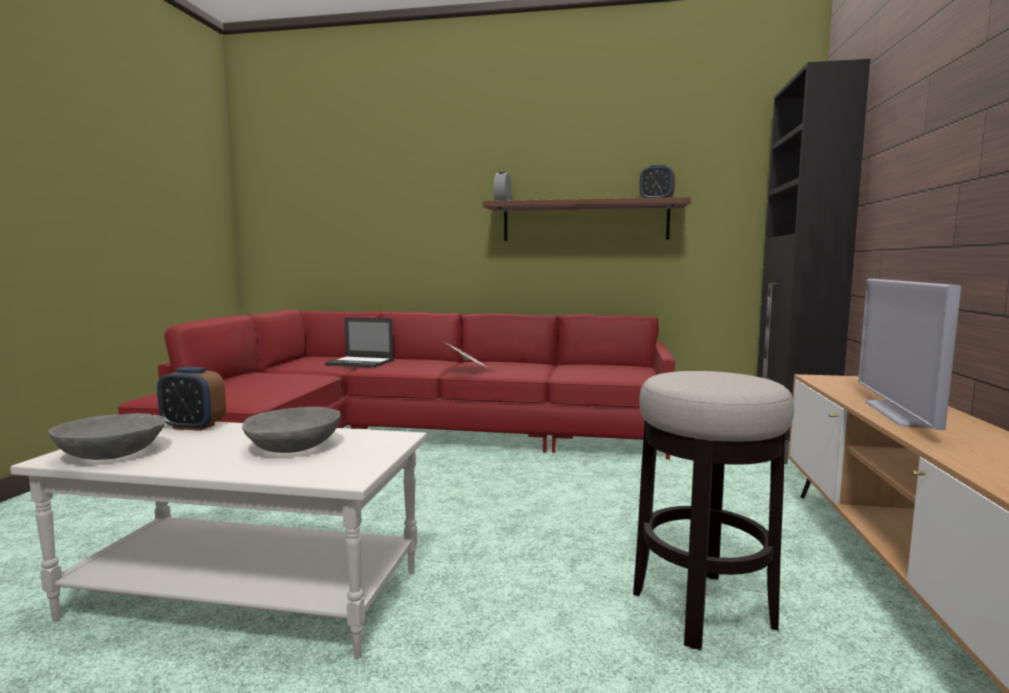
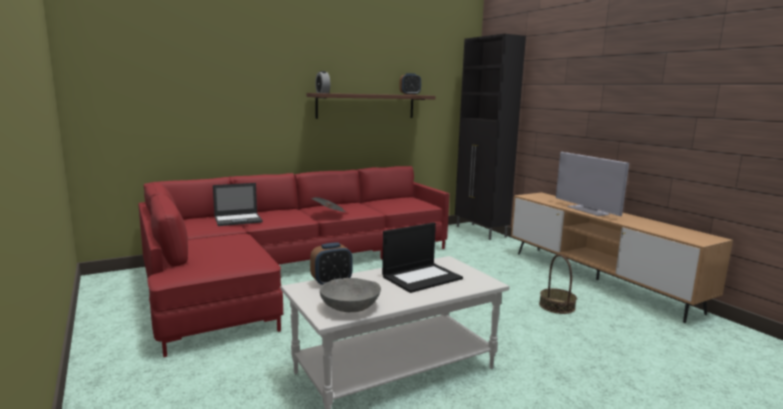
camera: 40 degrees left, 5 degrees up
(294, 447) = (422, 277): grey bowl -> laptop
(702, 608) = (556, 306): stool -> basket

